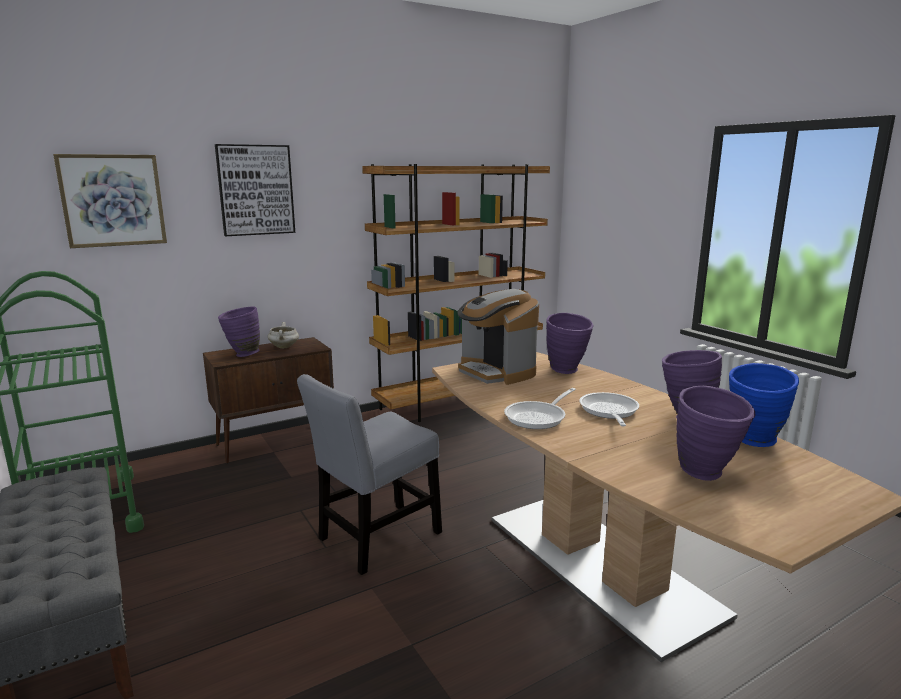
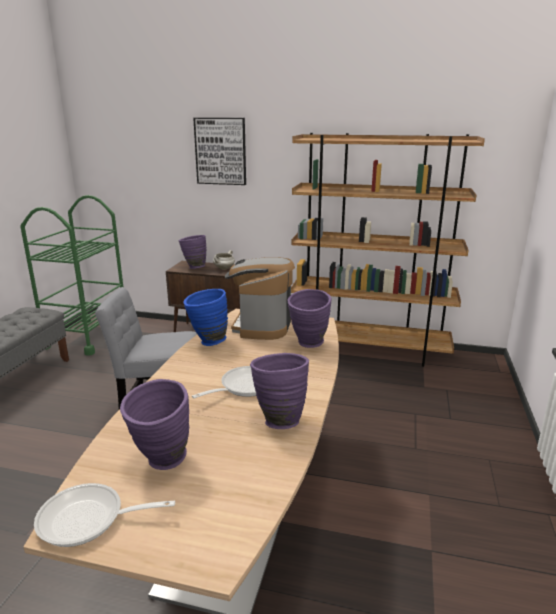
camera: 45 degrees right, 5 degrees up
(113, 200) = (136, 154): picture -> none
(538, 417) = (192, 368): frying pan -> frying pan (88, 520)
(754, 443) = (266, 467): blue vase -> blue vase (207, 342)

